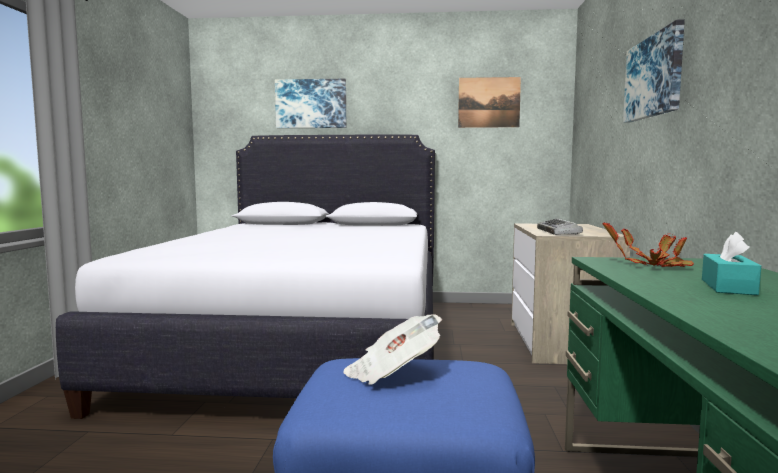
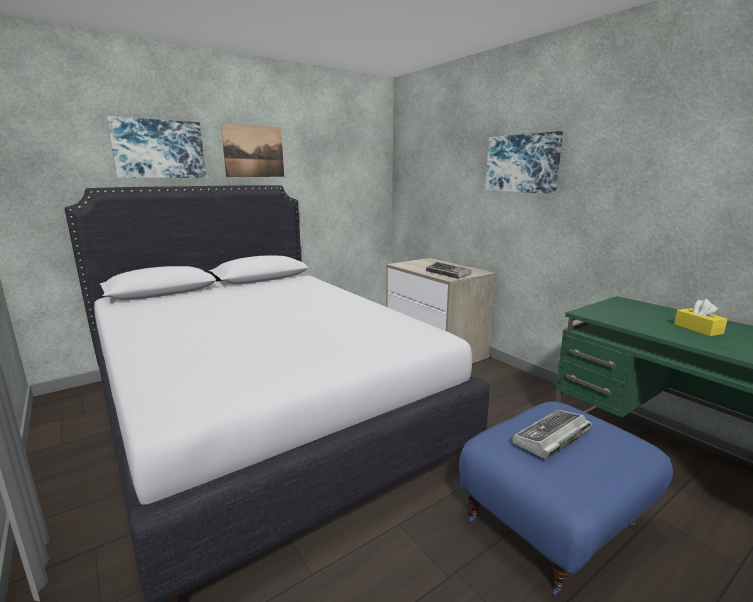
camera: 40 degrees left, 10 degrees up
(392, 373) = (551, 438): newspaper -> keyboard
(489, 102) = (335, 155): picture -> picture (254, 151)
(653, 265) = (620, 313): potted plant -> none
(728, 287) = (698, 329): turquoise tissue box -> yellow tissue box

